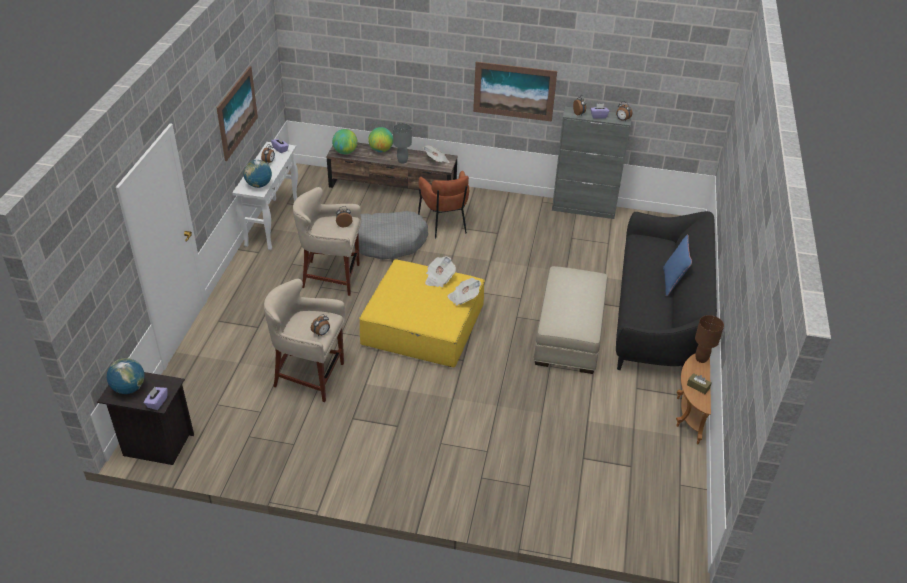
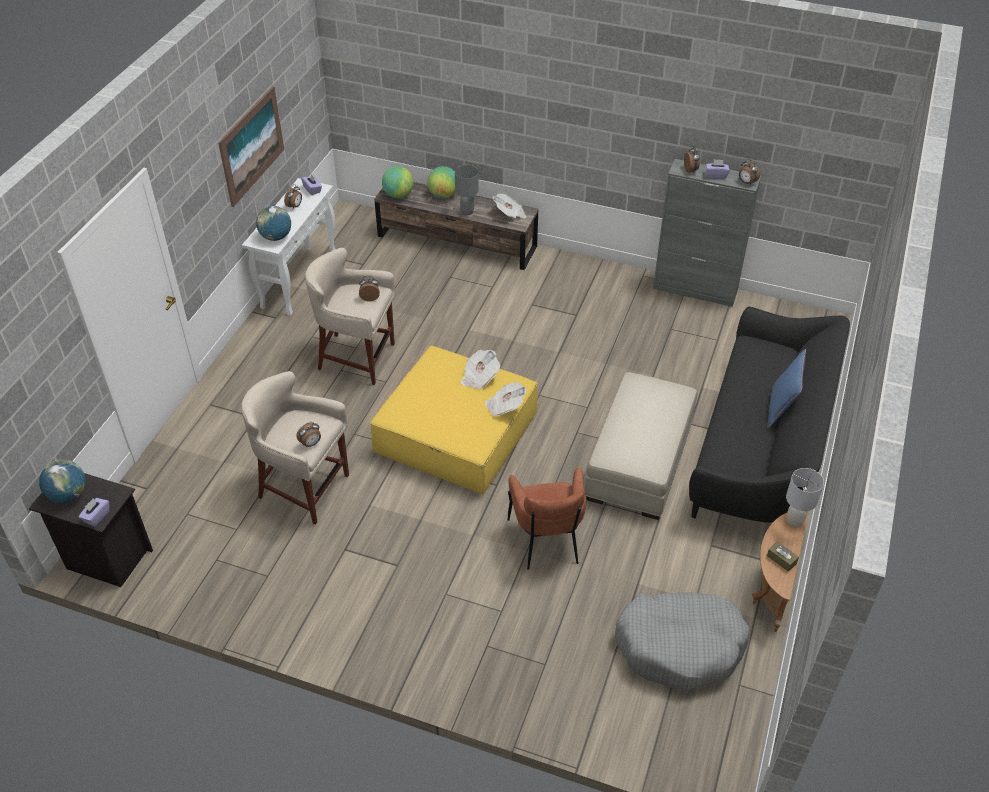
camera: 10 degrees right, 5 degrees up
(388, 241) = (436, 316): grey dog bed -> grey dog bed (680, 646)
(445, 224) = (512, 297): brown armchair -> brown armchair (547, 540)
(514, 91) = (610, 134): picture -> none
(701, 358) = (794, 520): brown table lamp -> grey table lamp

